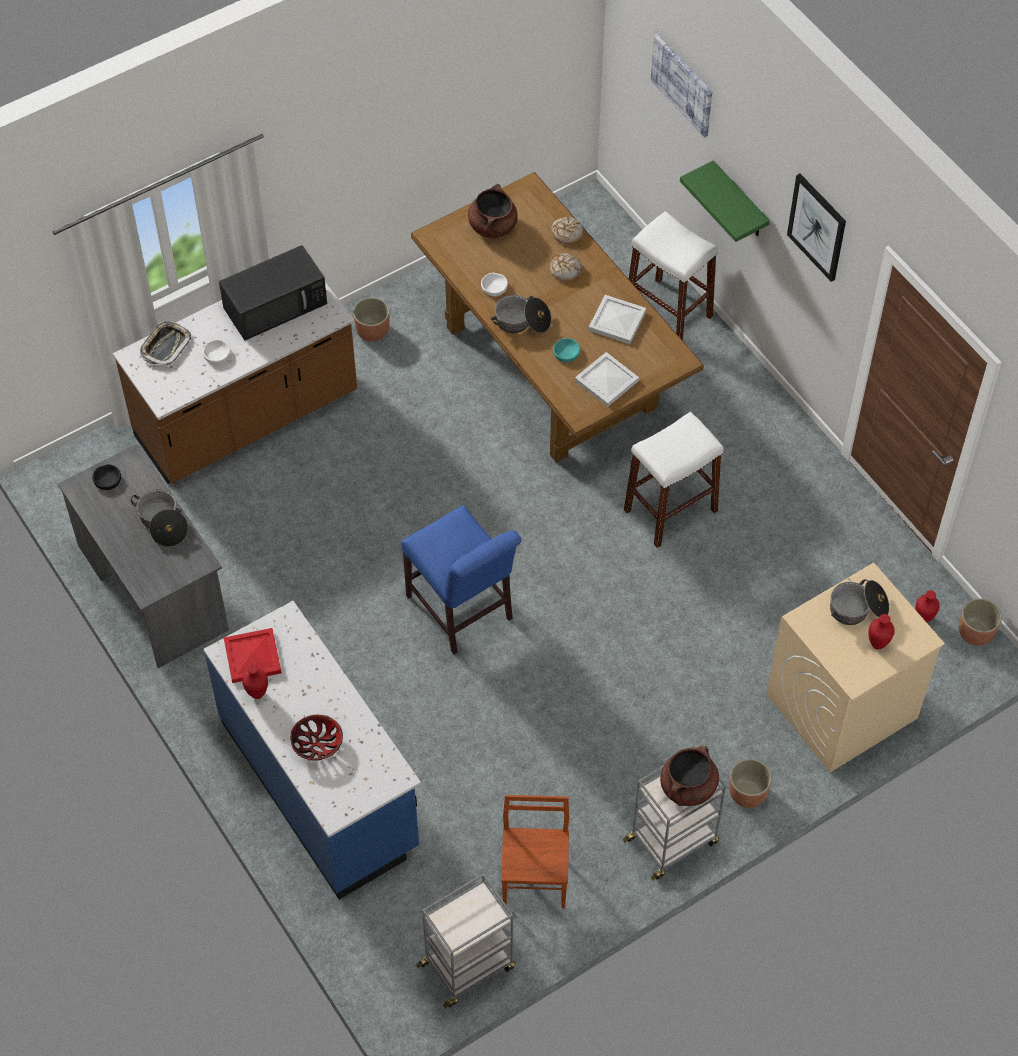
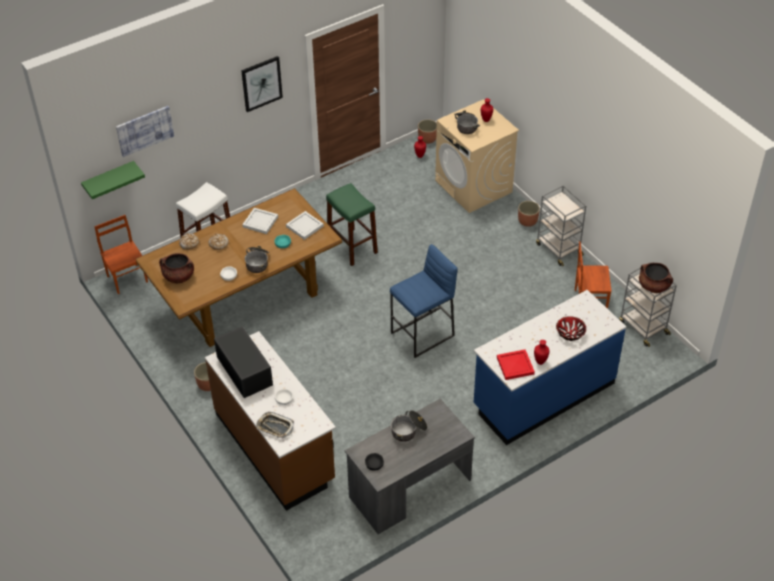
camera: 90 degrees left, 10 degrees down
(462, 612) = (423, 335): blue chair -> blue stool
(593, 216) = (127, 278): none -> brown chair
(670, 510) = (352, 247): white stool -> green stool
(688, 787) = (561, 203): brown cooking pot -> brown cooking pot (654, 286)
(739, 202) = (207, 141): green shelf -> green shelf (109, 179)

